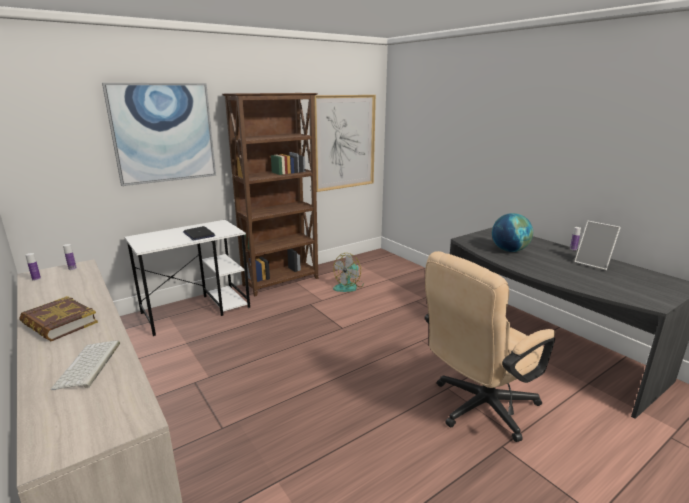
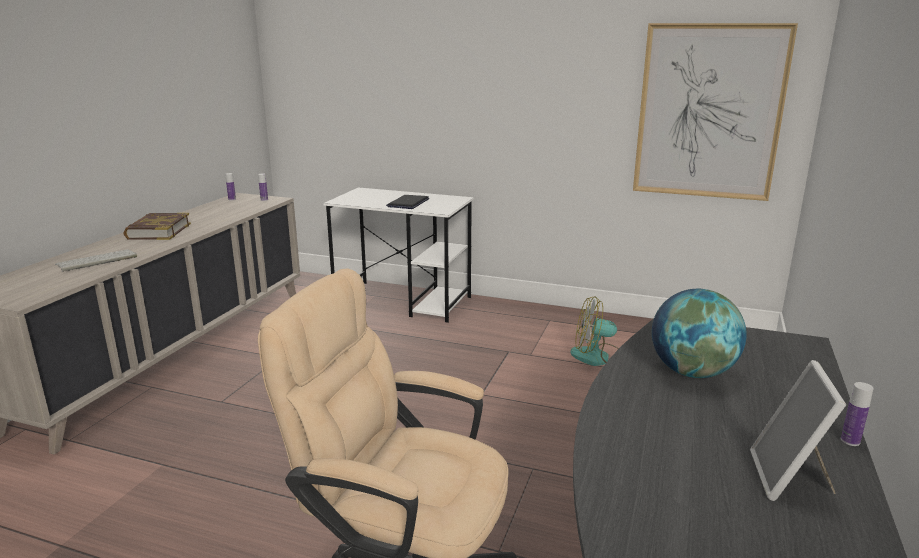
camera: 55 degrees right, 0 degrees up
(163, 133) = (414, 69): picture -> none
(282, 282) = (534, 314): brown bookcase -> none

